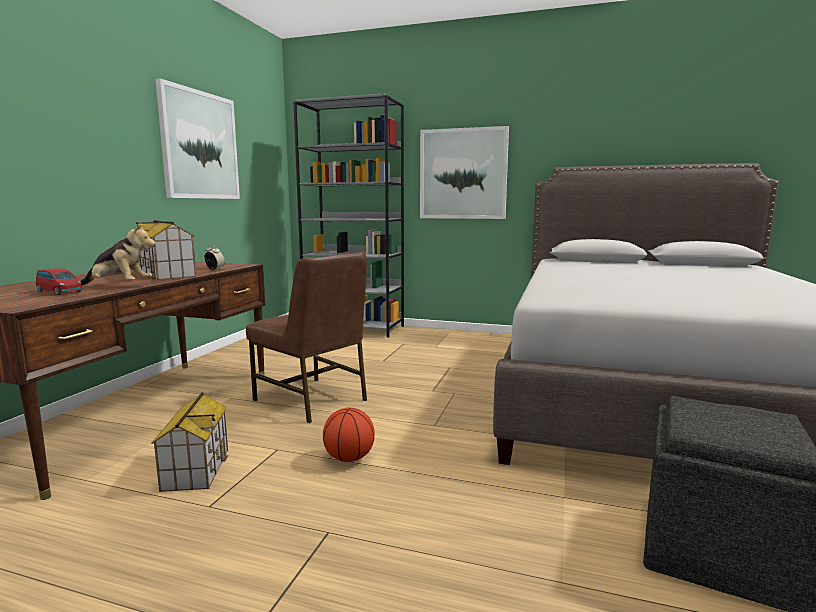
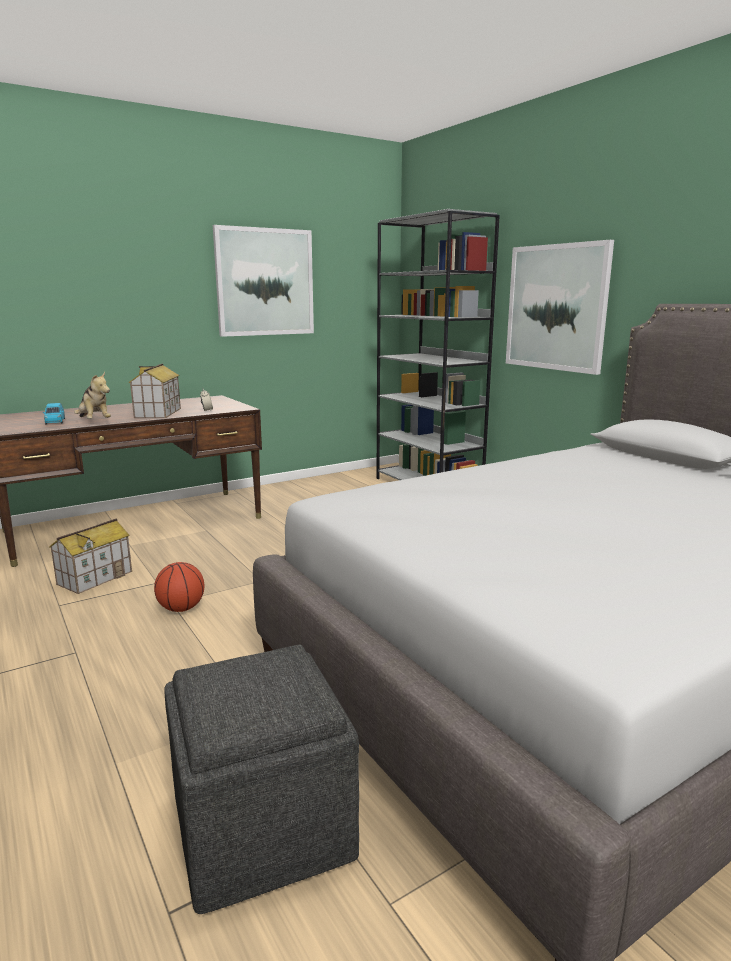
camera: 40 degrees right, 5 degrees up
(59, 292) = (55, 421): red toy car -> blue toy car
(312, 400) = (251, 551): brown chair -> none

